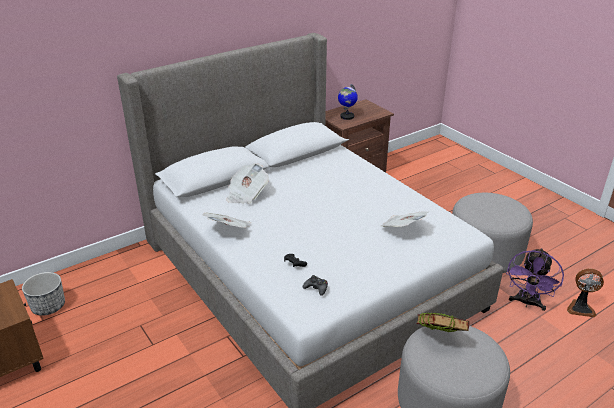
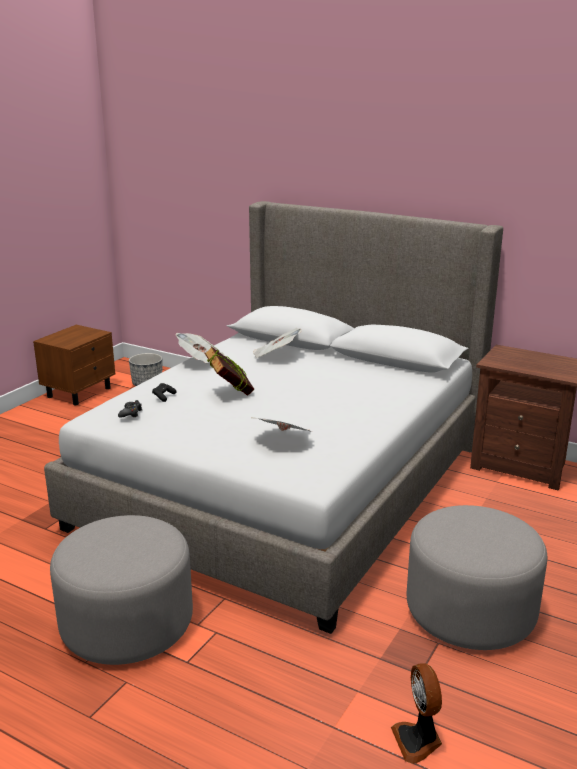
camera: 65 degrees right, 10 degrees down
(347, 116) = (516, 360): globe -> none
(439, 339) = (139, 530): book -> book (230, 393)
(527, 303) = (380, 673): purple fan -> none

